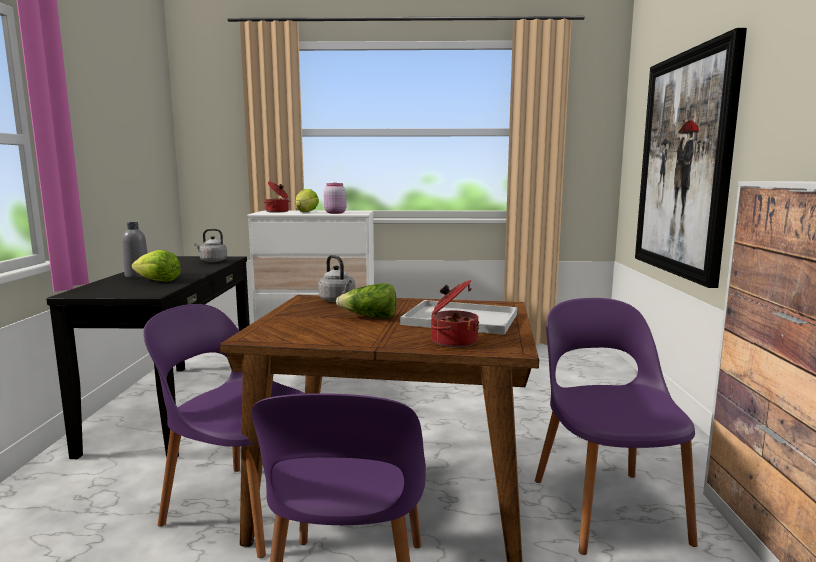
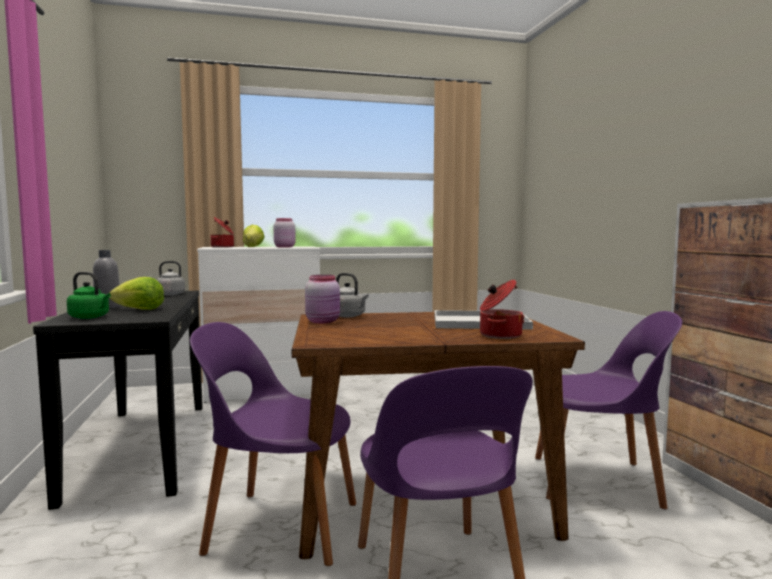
camera: 15 degrees left, 5 degrees down
(104, 289) = (90, 317): none -> green kettle
(302, 307) = (324, 321): none -> pink jar
(370, 317) = (400, 325): lettuce -> none
(607, 507) = (599, 481): purple chair -> purple chair turned 120 degrees clockwise
(684, 164) = (593, 201): picture -> none

